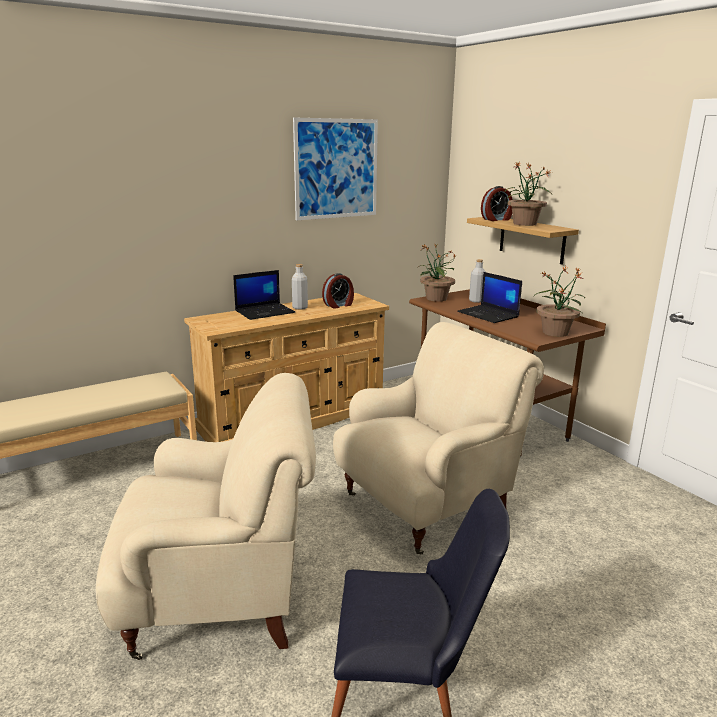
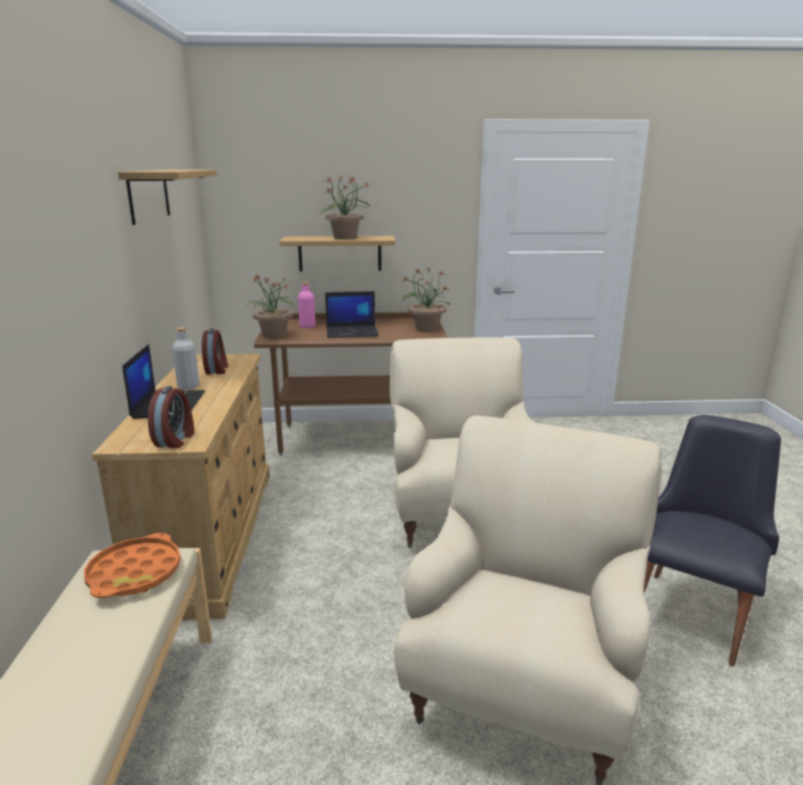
camera: 60 degrees left, 0 degrees up
(149, 386) = (135, 573): none -> orange tray
(336, 169) = (148, 195): picture -> shelf
(476, 301) = (307, 326): grey bottle -> pink bottle
(496, 219) = (308, 238): alarm clock -> alarm clock (175, 440)

